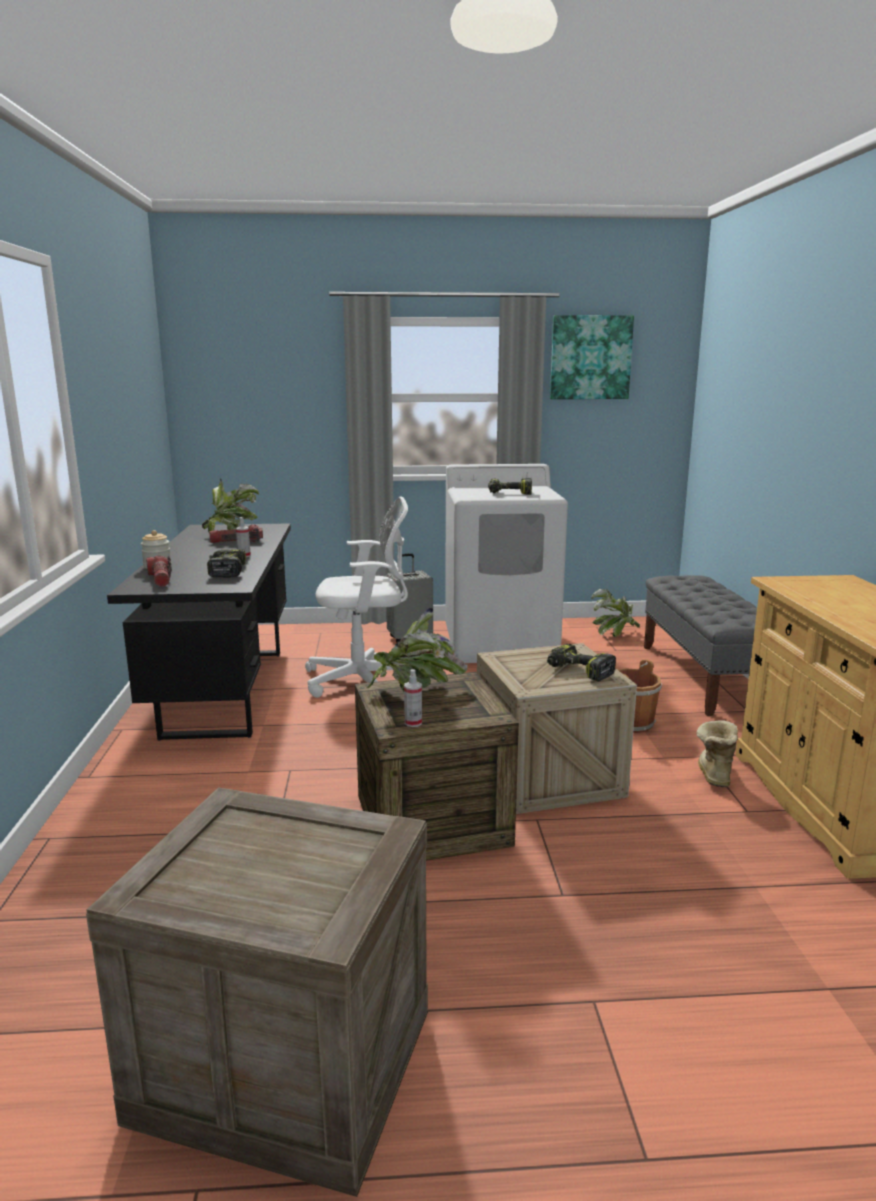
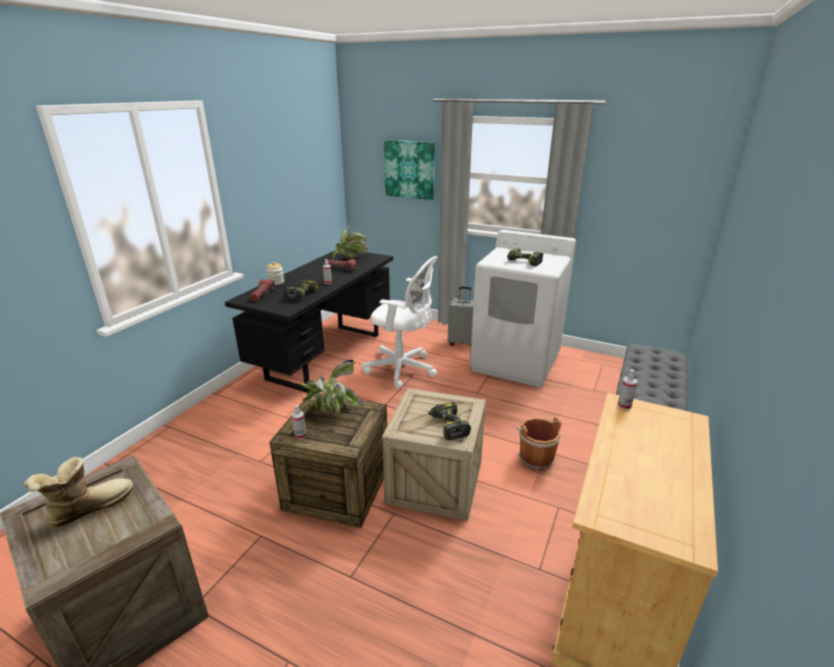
camera: 30 degrees right, 10 degrees up
(590, 357) = (632, 154): picture -> picture (410, 169)
(614, 634) = (608, 375): potted plant -> none
(713, 774) = (548, 527): boot -> boot (89, 507)
(781, 581) = (624, 405): none -> spray bottle

